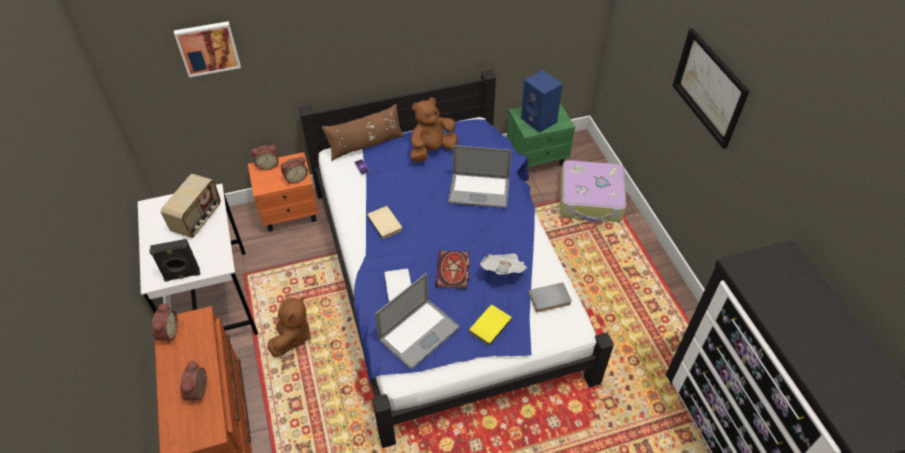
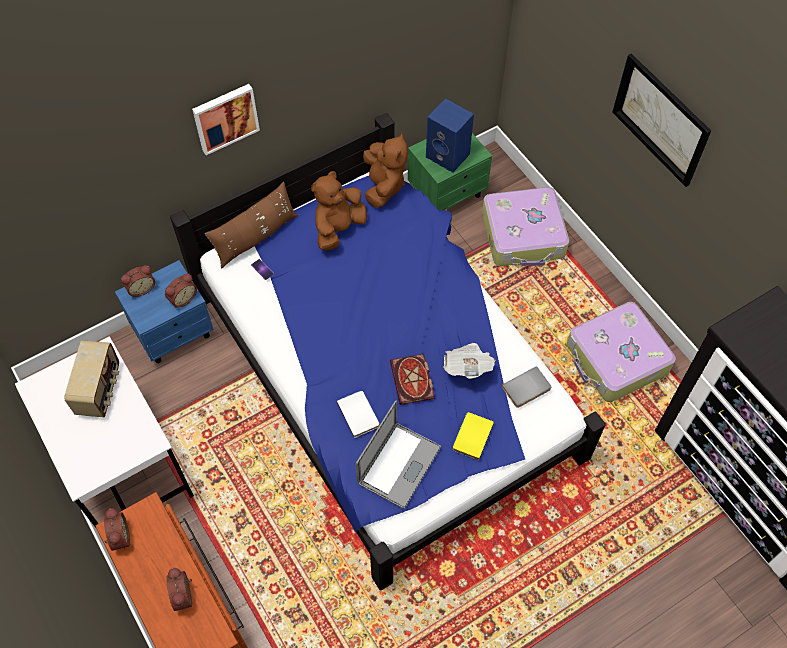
camera: 15 degrees left, 10 degrees up
(182, 276) = (112, 467): black speaker -> none
(208, 48) = (59, 183): picture -> picture (225, 117)
(290, 213) = (174, 333): orange nightstand -> blue nightstand
(292, 336) = (234, 488): brown plush toy -> brown plush toy (383, 186)
(386, 223) = (316, 337): beige book -> none
(479, 190) = (410, 271): laptop -> none
(645, 309) = (616, 359): none -> suitcase

